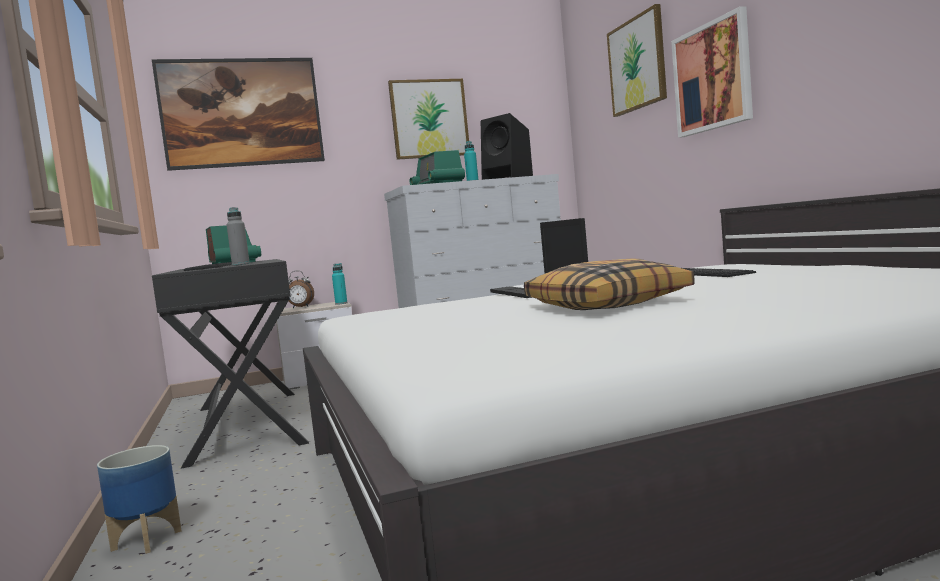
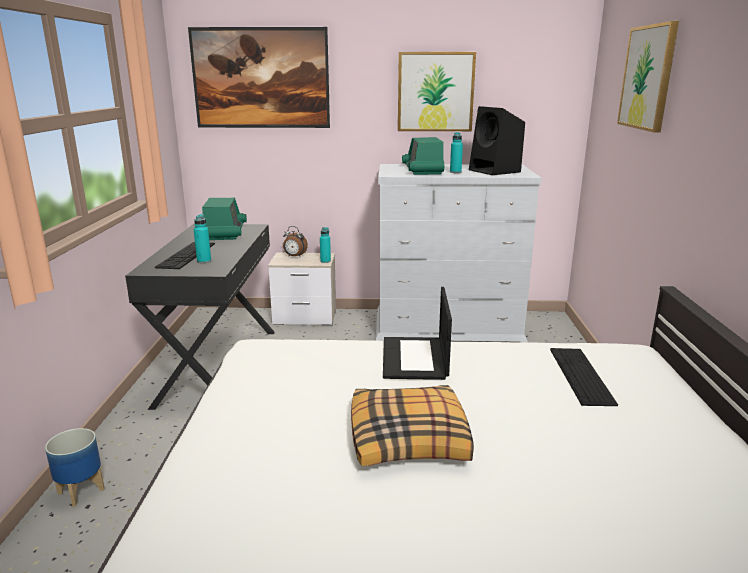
camera: 20 degrees right, 15 degrees up
(240, 264) = (204, 261): grey bottle -> turquoise bottle
(712, 77) = (698, 136): picture -> none

